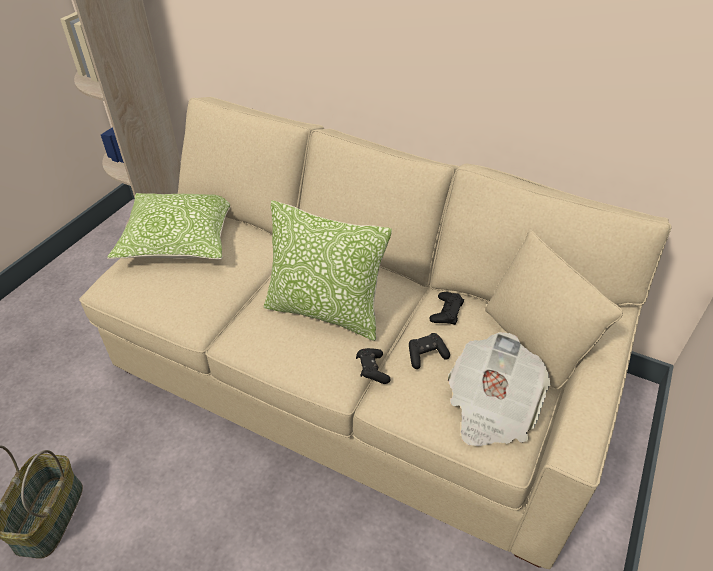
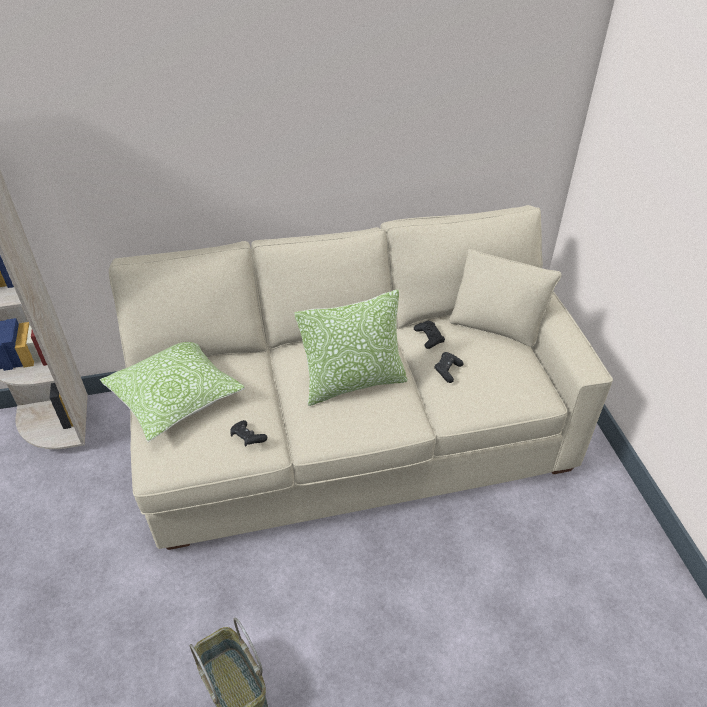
camera: 40 degrees left, 0 degrees up
(372, 370) = (425, 401): black game controller -> black game controller (247, 438)
(491, 407) = (512, 378): newspaper -> none

